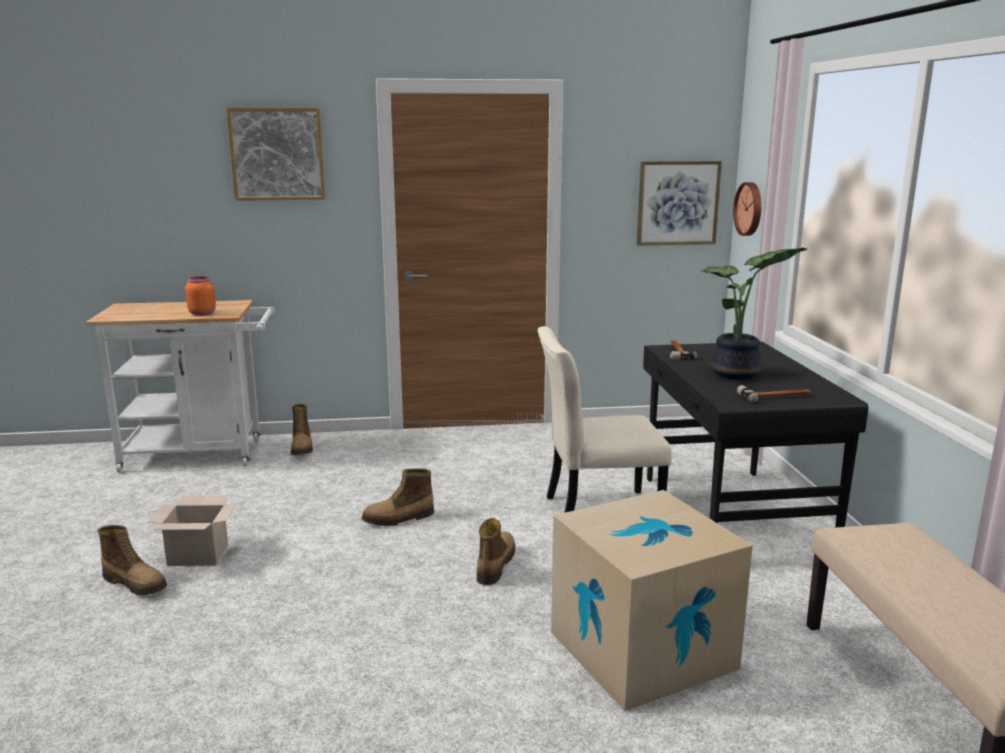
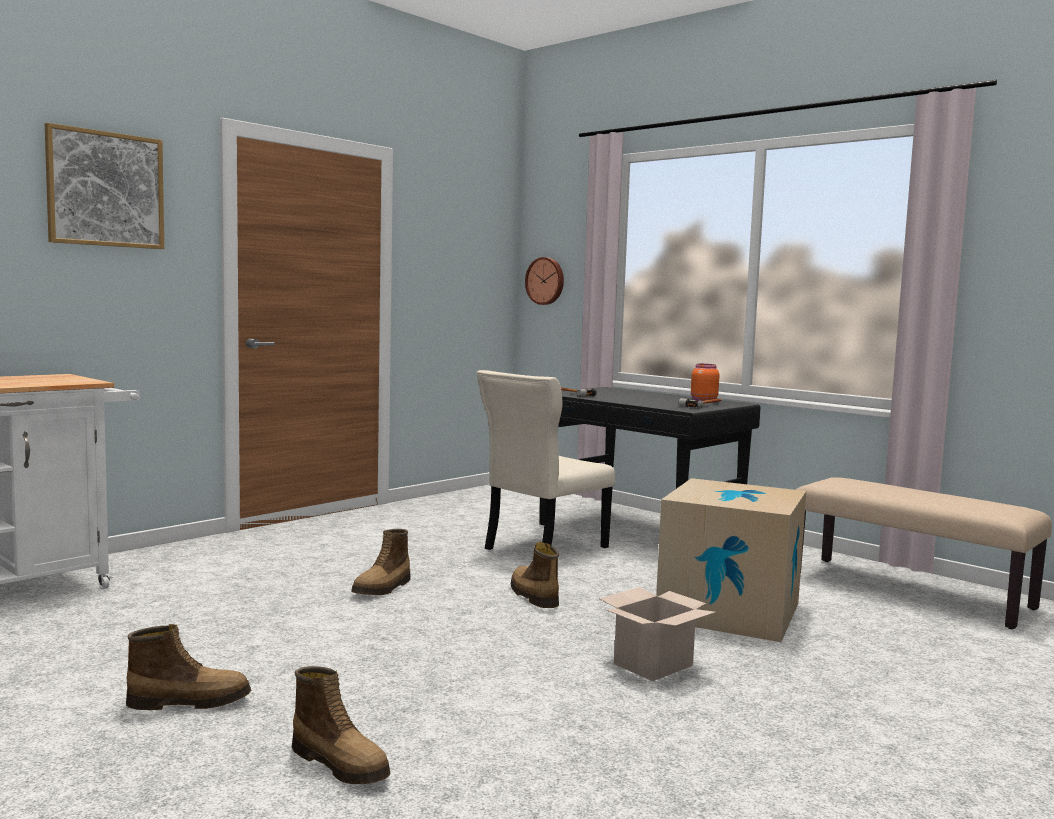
camera: 40 degrees left, 10 degrees down
(200, 555) = (218, 662): cardboard box -> cardboard box (653, 664)
(202, 313) = (48, 382): orange jar -> orange jar (703, 401)
(302, 448) = (149, 563): boot -> boot (341, 764)
(678, 203) = (480, 276): picture -> none
(738, 374) = (647, 399): potted plant -> none

